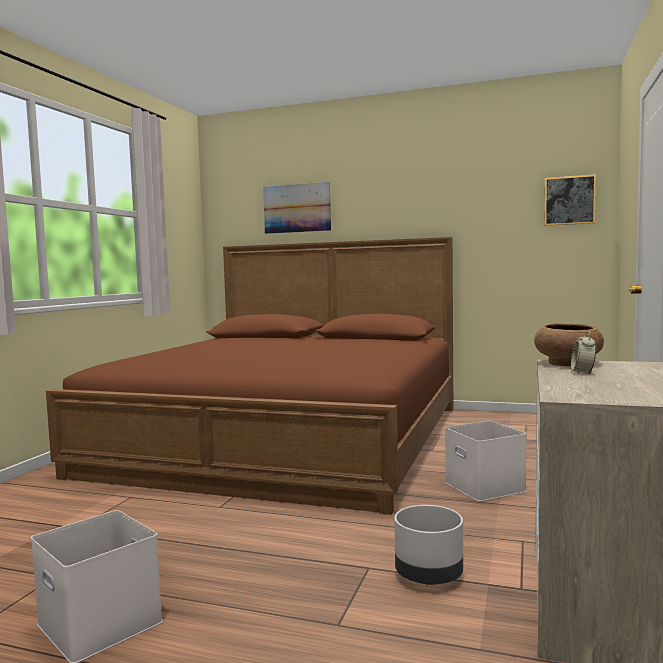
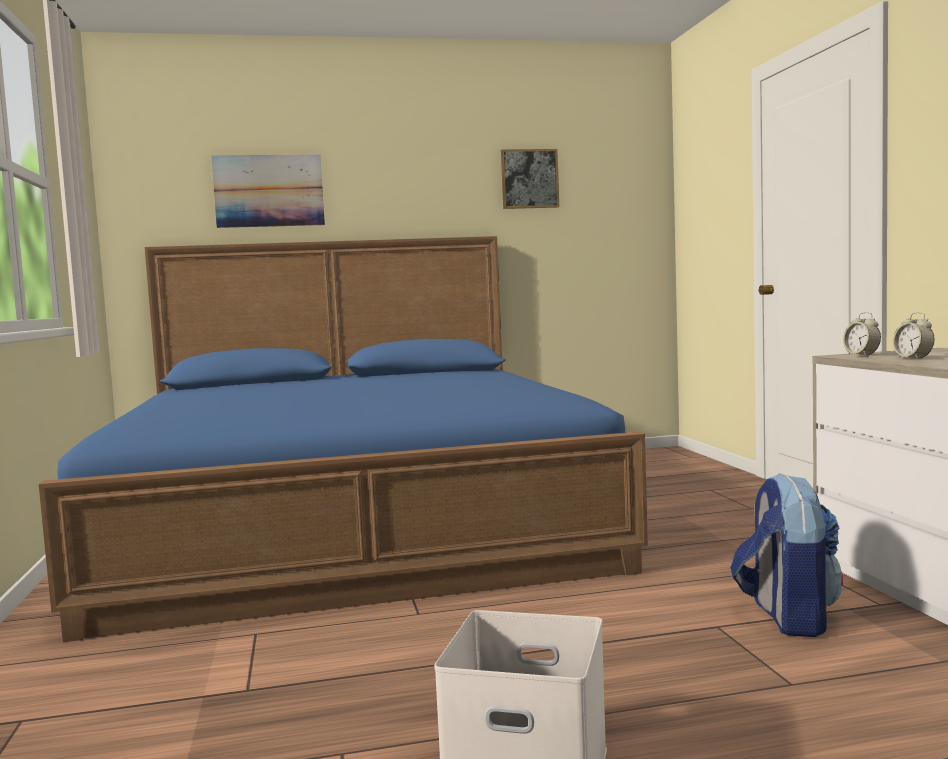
camera: 30 degrees left, 0 degrees up
(287, 438) = (353, 522): brown bed -> blue bed
(428, 576) = (787, 617): grey planter -> backpack
(482, 486) = (680, 528): white storage box -> none
(569, 200) = (625, 195): picture -> picture (529, 179)
(569, 364) = (861, 355): brown bowl -> alarm clock

